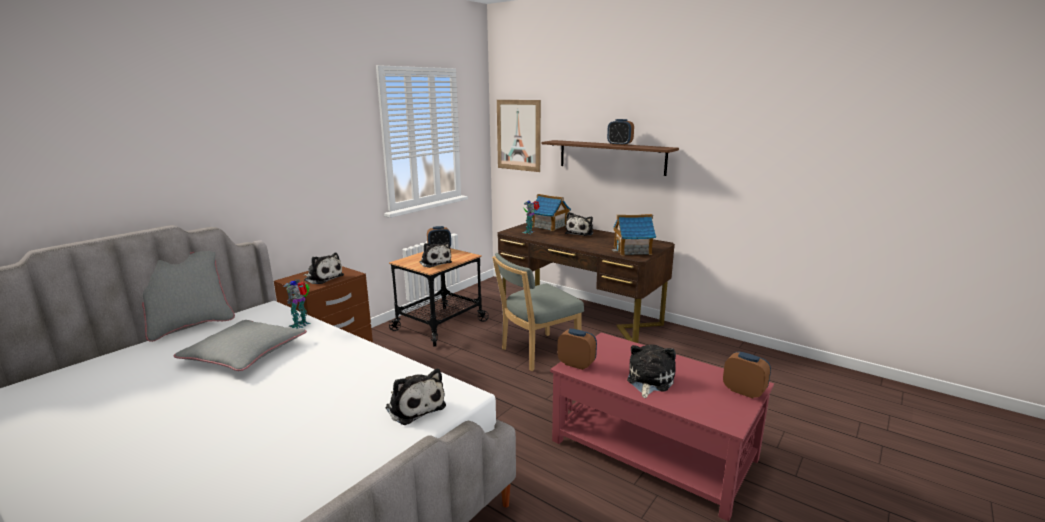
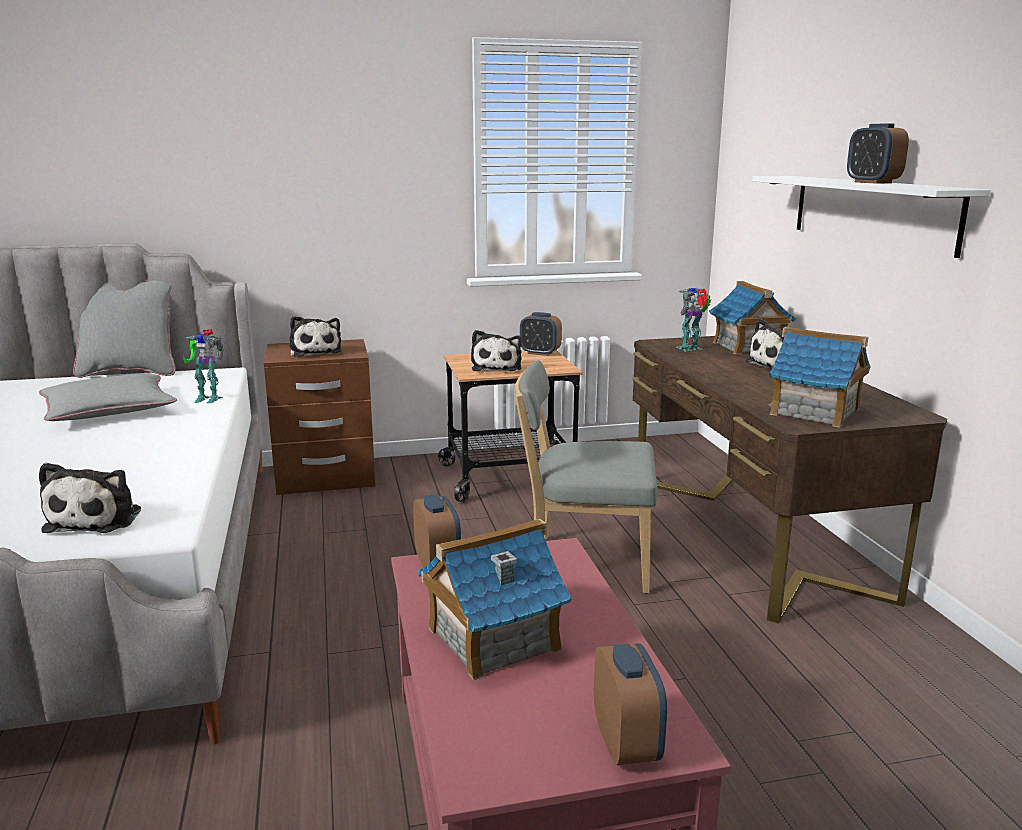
camera: 40 degrees right, 0 degrees up
(301, 325) = (208, 398): toy robot -> toy robot turned 150 degrees counterclockwise
(518, 135) = (749, 168): picture -> none
(611, 157) = (871, 211): brown shelf -> white shelf
(649, 380) = (492, 639): plush toy -> toy house

